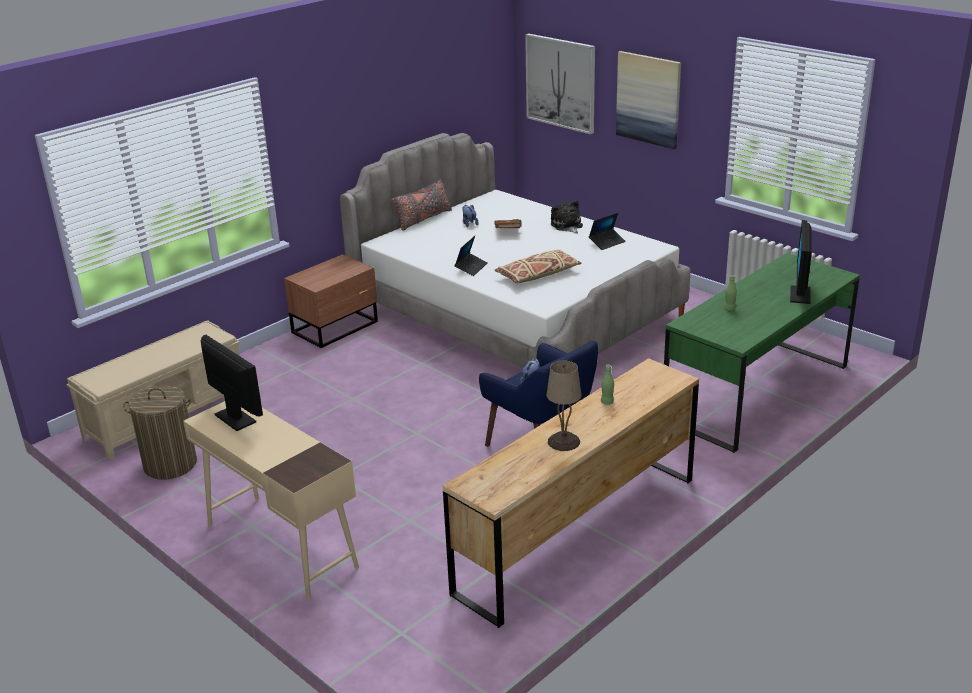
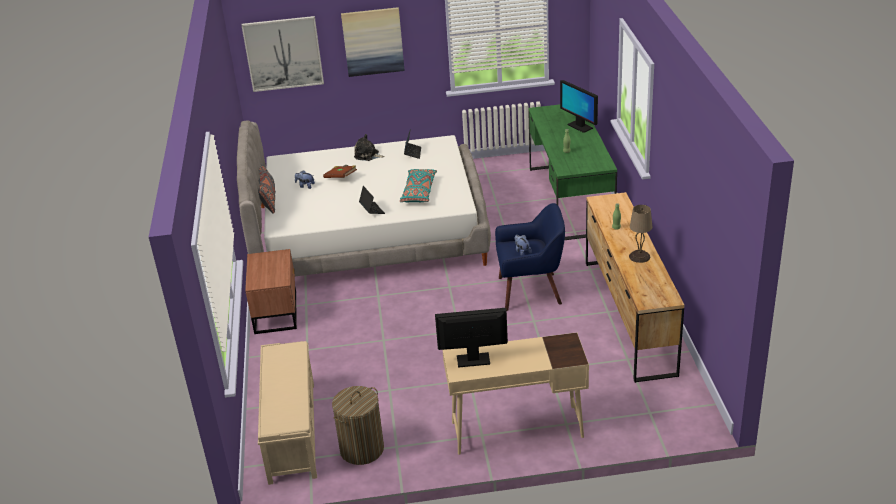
camera: 50 degrees left, 5 degrees up
(538, 275) = (419, 192): beige pillow -> turquoise pillow

